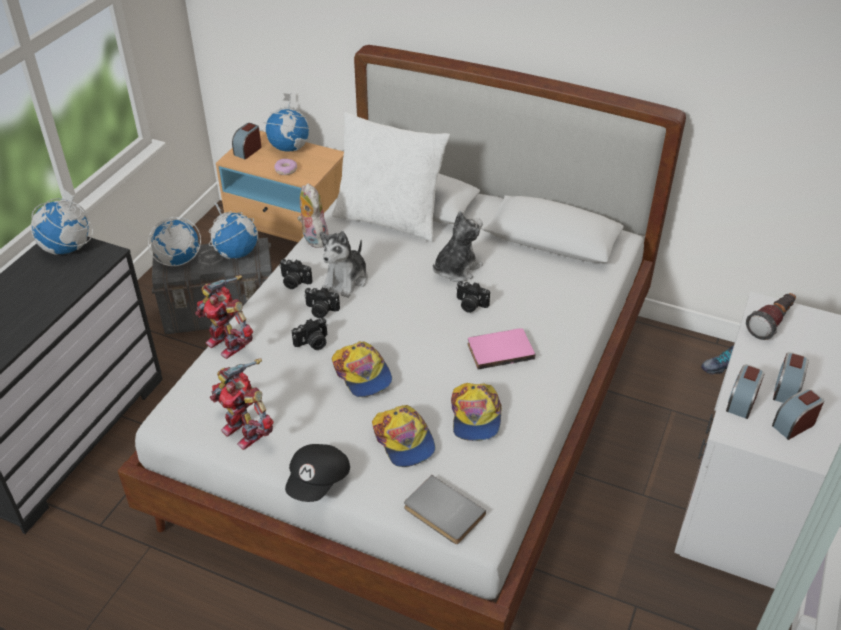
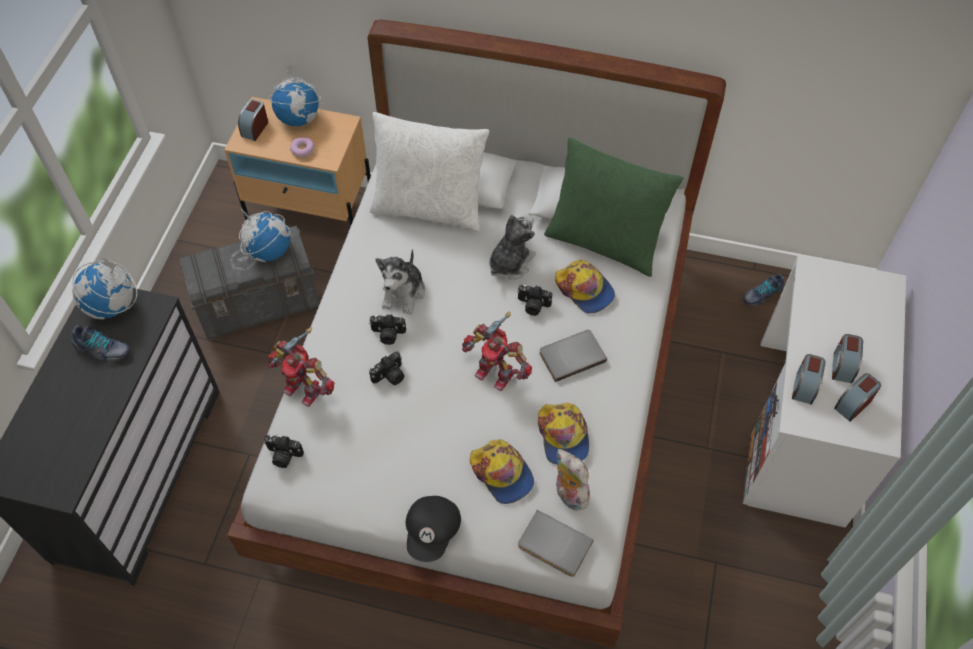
camera: 10 degrees left, 15 degrees up
(45, 279) = (102, 349): none -> shoe
(178, 261) = (211, 270): globe -> none
(245, 431) = (350, 487): toy robot -> toy robot (496, 372)
(294, 282) = (351, 302): camera -> camera (283, 456)
(313, 238) = (357, 244): plush toy -> plush toy (568, 494)
(362, 374) = (447, 405): cap -> cap (585, 290)
(499, 349) = (571, 355): pink book -> grey book
(554, 263) = (605, 241): none -> green pillow
(771, 323) = (821, 291): flashlight -> none

